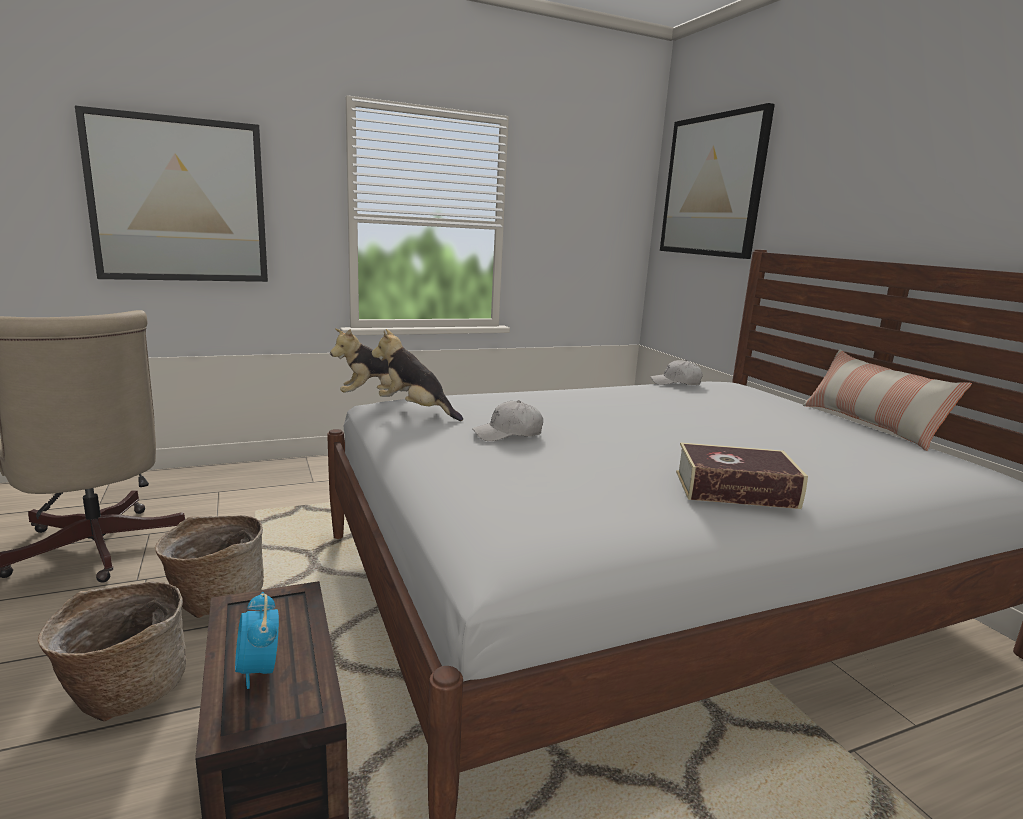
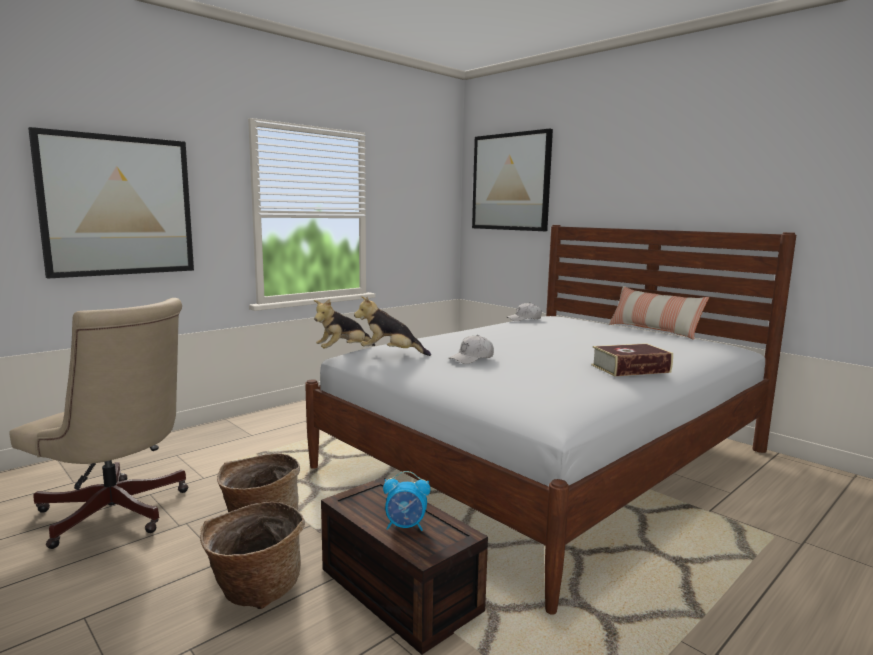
camera: 20 degrees left, 5 degrees down
(259, 670) = (406, 526): alarm clock -> alarm clock turned 45 degrees counterclockwise

